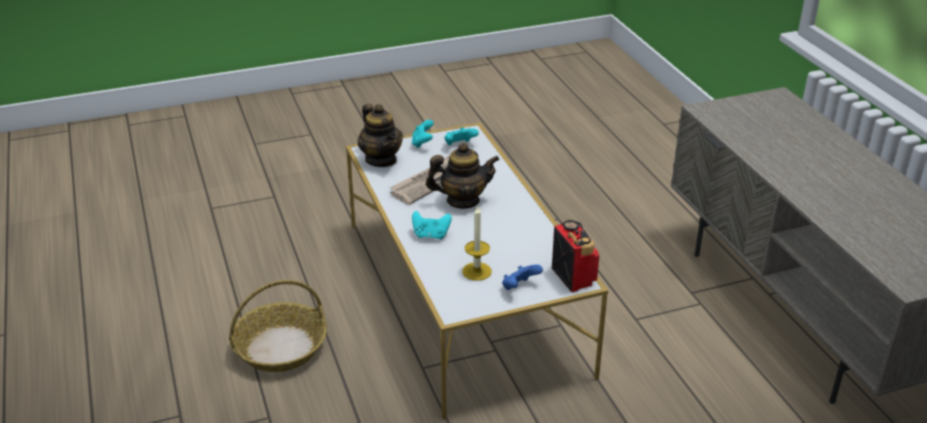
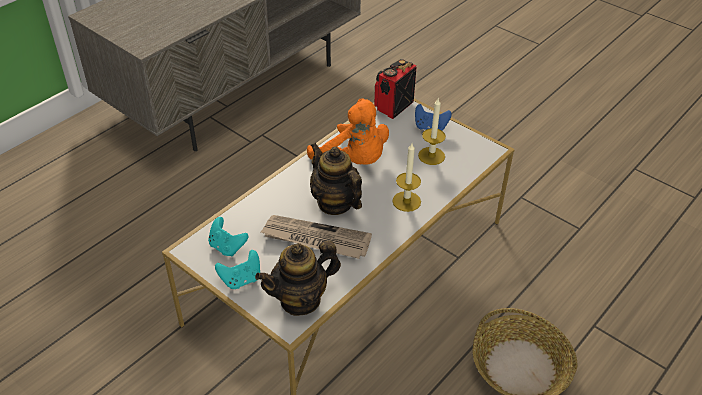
camera: 120 degrees left, 10 degrees up
(381, 160) = (300, 299): teapot -> teapot turned 150 degrees counterclockwise
(431, 235) = (406, 201): turquoise game controller -> candle
(507, 226) = (353, 161): none -> orange plush toy

